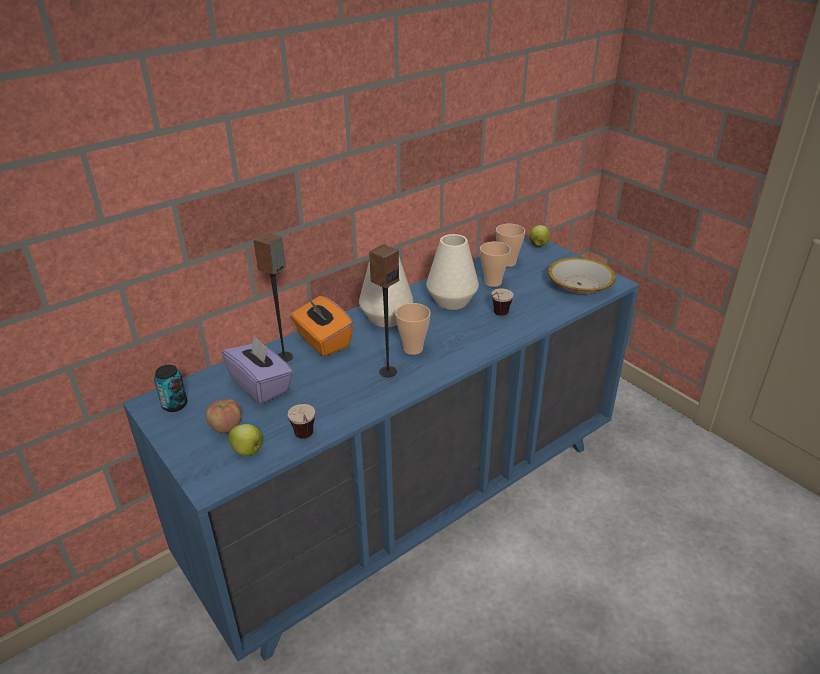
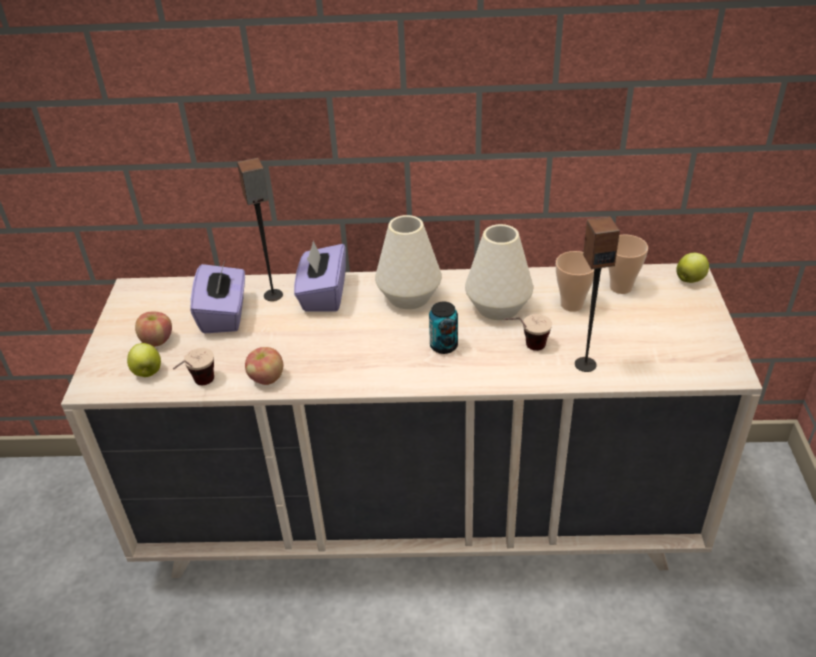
camera: 40 degrees right, 5 degrees up
(175, 405) = (145, 300): can -> can (443, 346)
(323, 341) = (323, 295): orange tissue box -> purple tissue box
(352, 409) = (266, 378): none -> apple
(387, 371) = (341, 356): speaker -> speaker (585, 364)
(412, 504) = (419, 517): blue dresser -> beige dresser
(413, 349) = (393, 343): cup -> none
(579, 285) = (675, 353): bowl -> none

